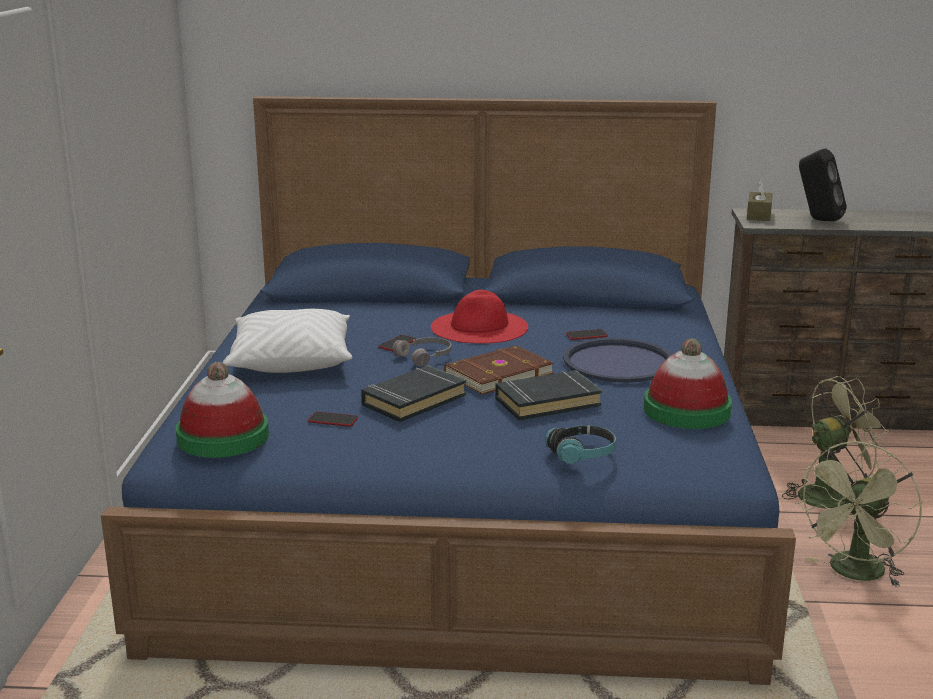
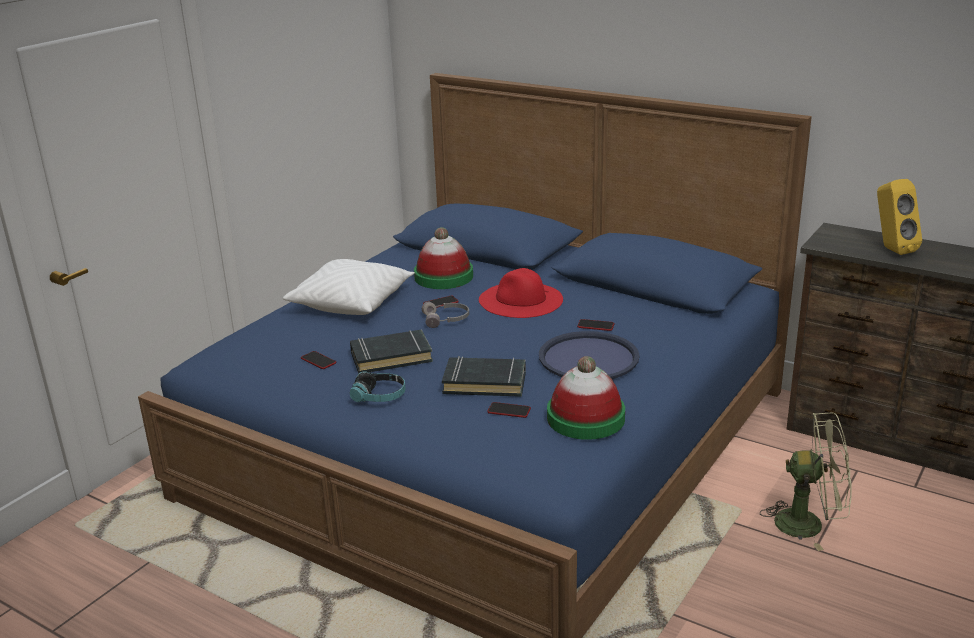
camera: 30 degrees right, 5 degrees up
(223, 437) = (236, 357): hat -> hat (443, 277)
(497, 374) = (479, 347): brown book -> none
(582, 454) = (453, 436): headphones -> headphones (379, 396)
(606, 420) = (509, 411): none -> phone
(758, 215) = (837, 234): brown tissue box -> none
(817, 219) = (891, 249): black speaker -> yellow speaker
(853, 574) = (747, 605): green fan -> none

